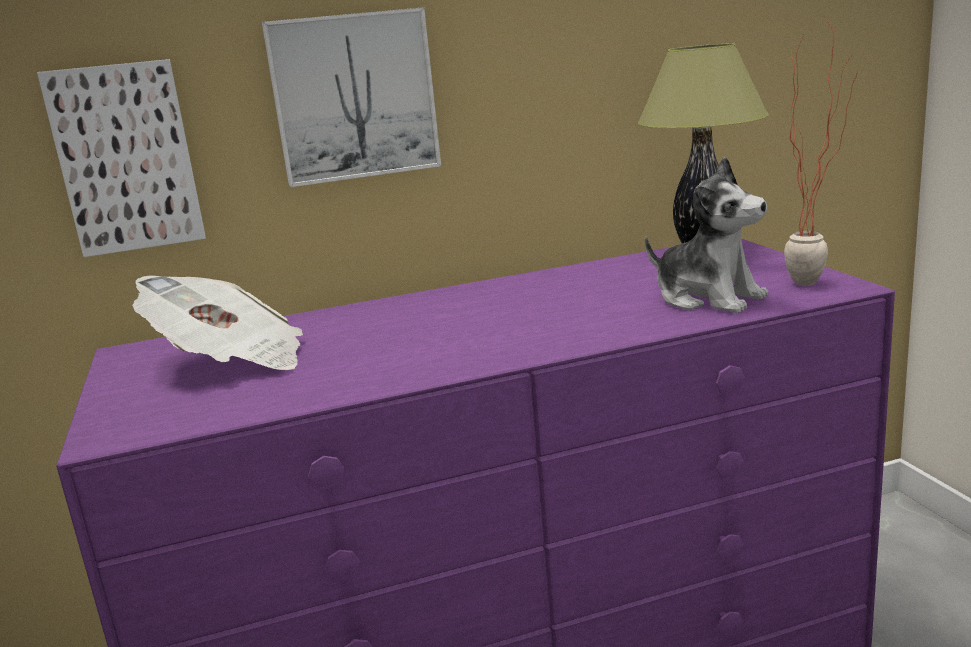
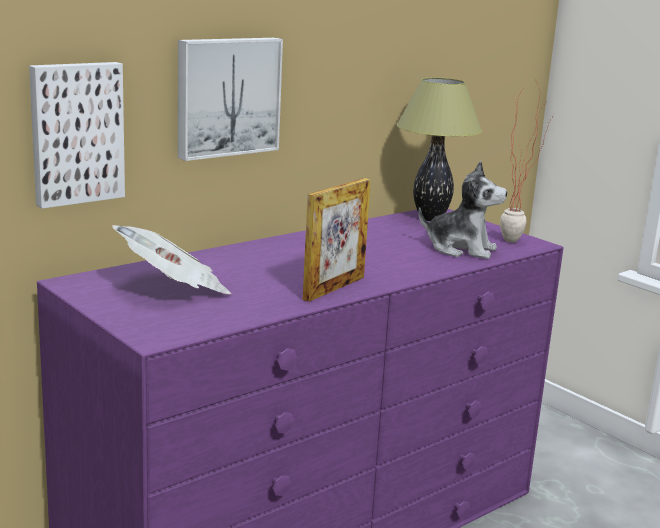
camera: 25 degrees left, 0 degrees up
(446, 361) = (334, 288): none -> picture frame

